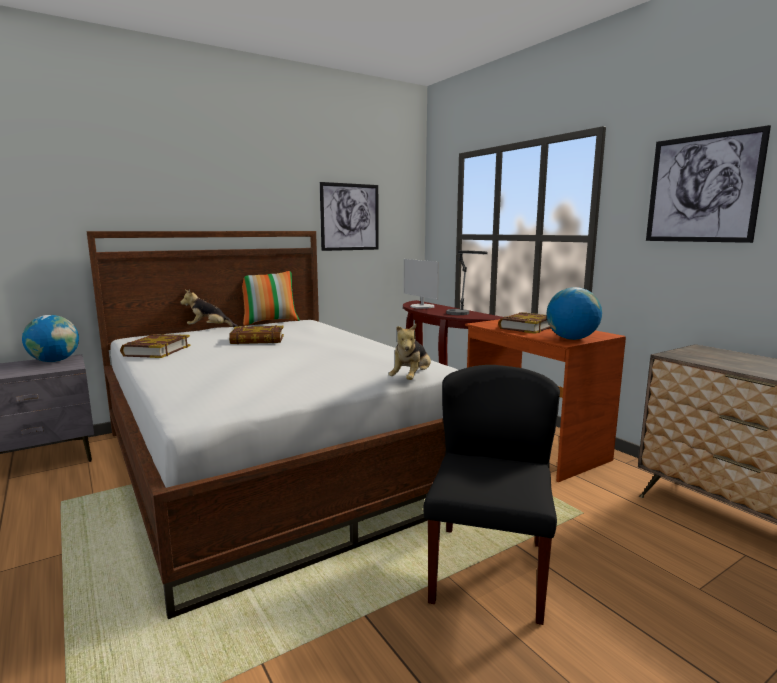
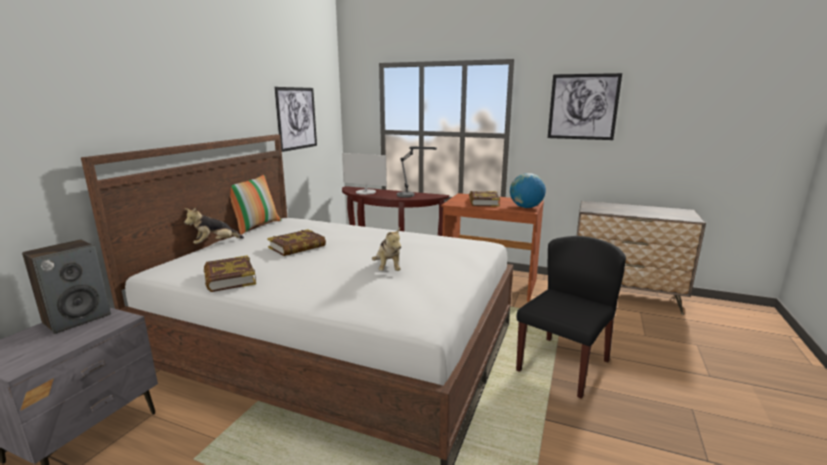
camera: 35 degrees left, 5 degrees up
(54, 361) = (77, 318): globe -> speaker
(411, 379) = (487, 256): plush toy -> plush toy (388, 269)
(488, 570) = (563, 365): black chair -> black chair turned 60 degrees clockwise

